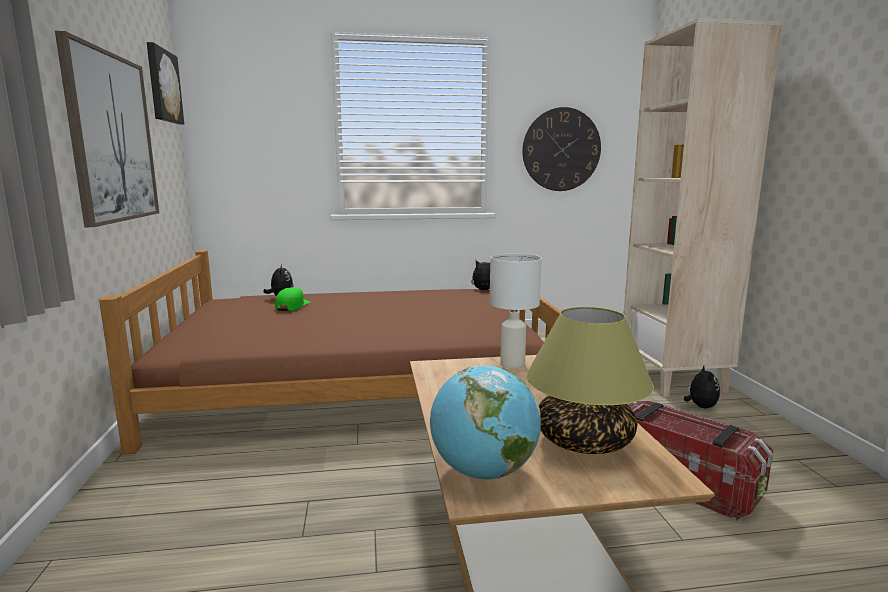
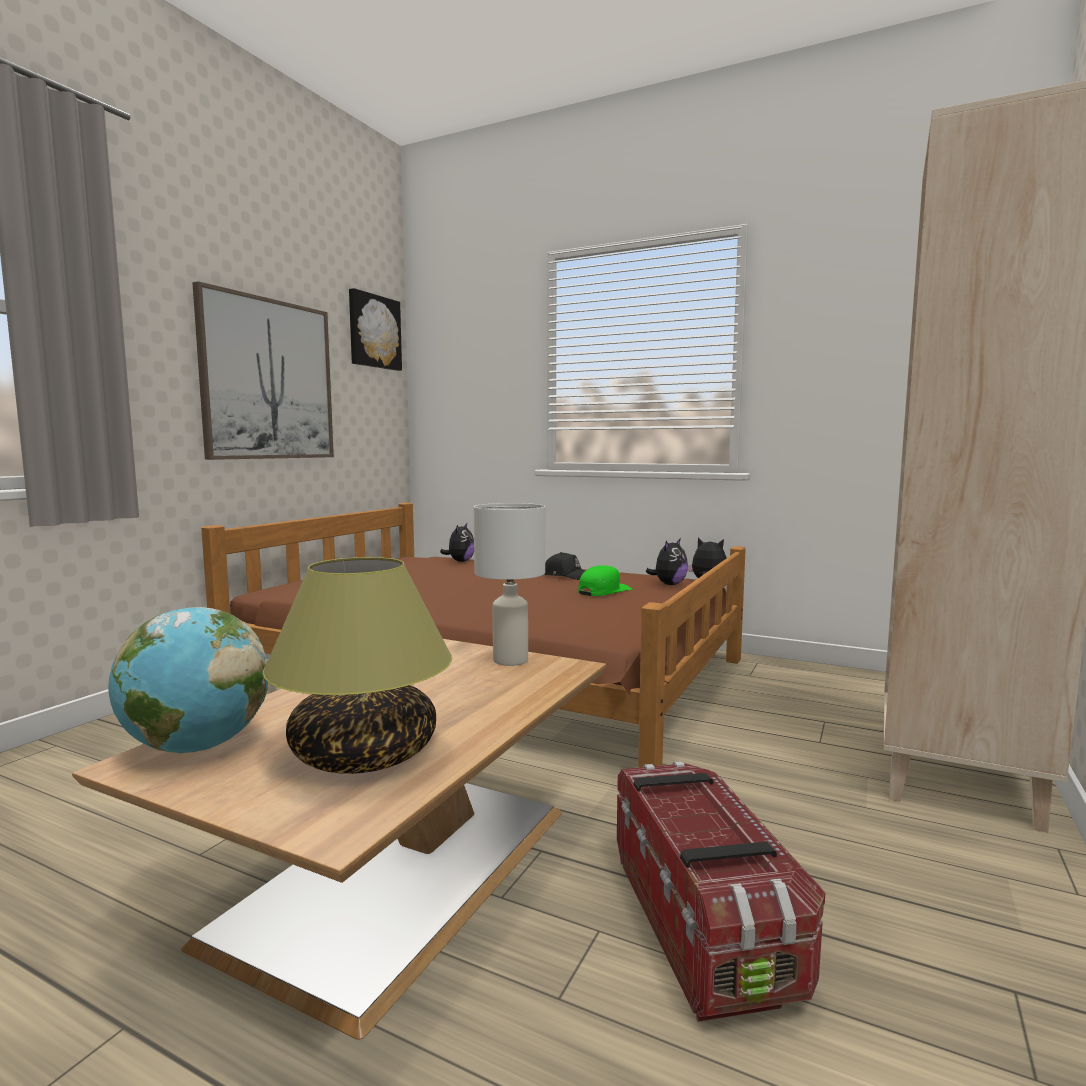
camera: 35 degrees right, 5 degrees down
(292, 306) = (451, 569): green cap -> green cap (604, 591)
(391, 298) = (566, 576): none -> black cap
(561, 149) = (864, 376): wall clock -> none
(700, 406) = (940, 835): plush toy -> plush toy (669, 584)

